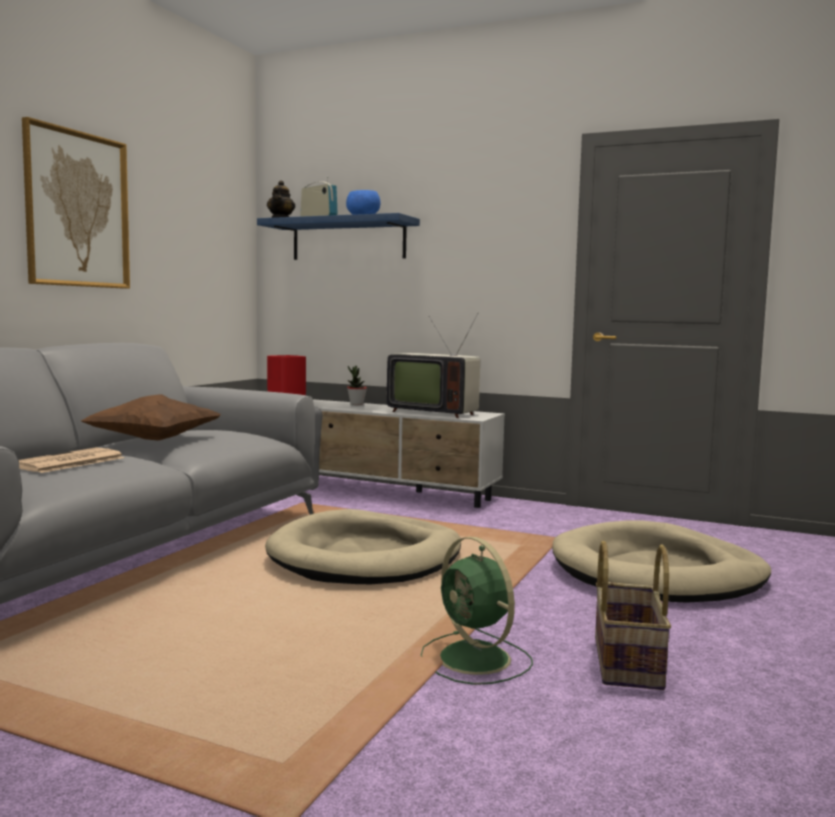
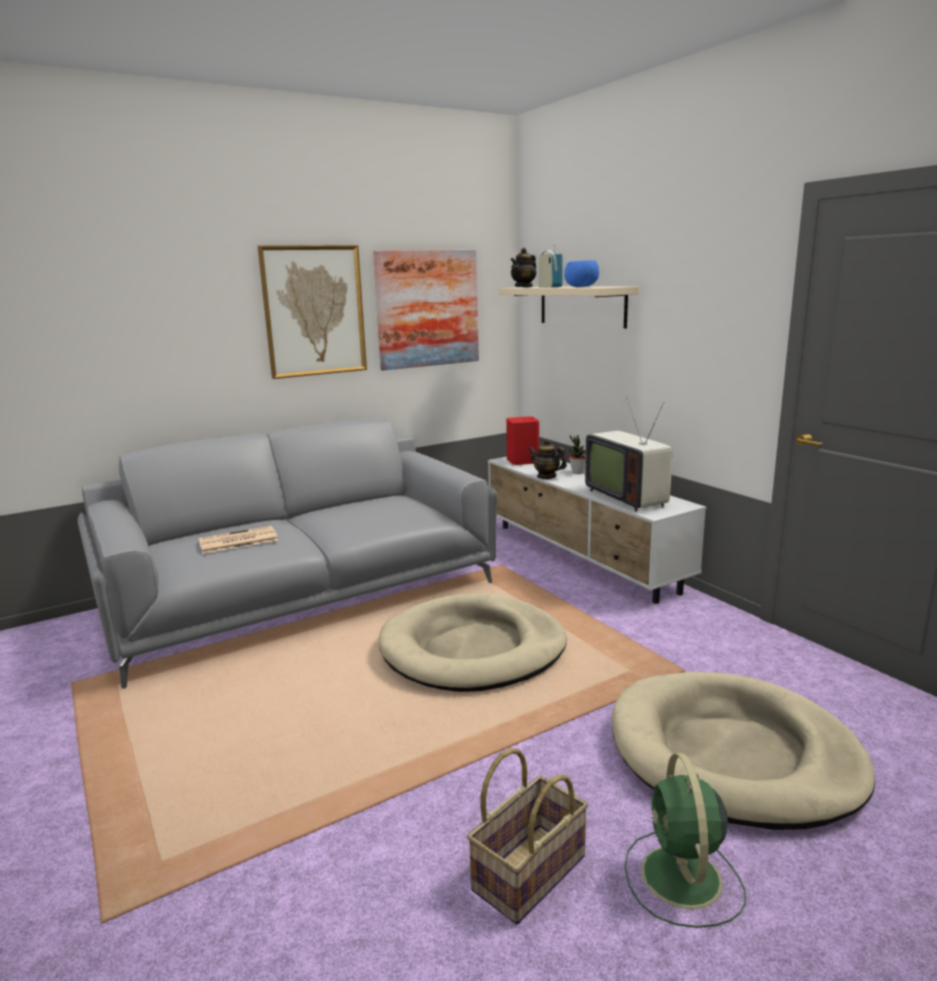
camera: 35 degrees right, 10 degrees up
(153, 440) = (336, 514): brown pillow -> none
(184, 231) = (427, 308): none -> picture
(333, 407) = (546, 476): none -> teapot
(348, 240) = (582, 306): blue shelf -> beige shelf
(476, 659) = (407, 810): green fan -> green fan (682, 879)

